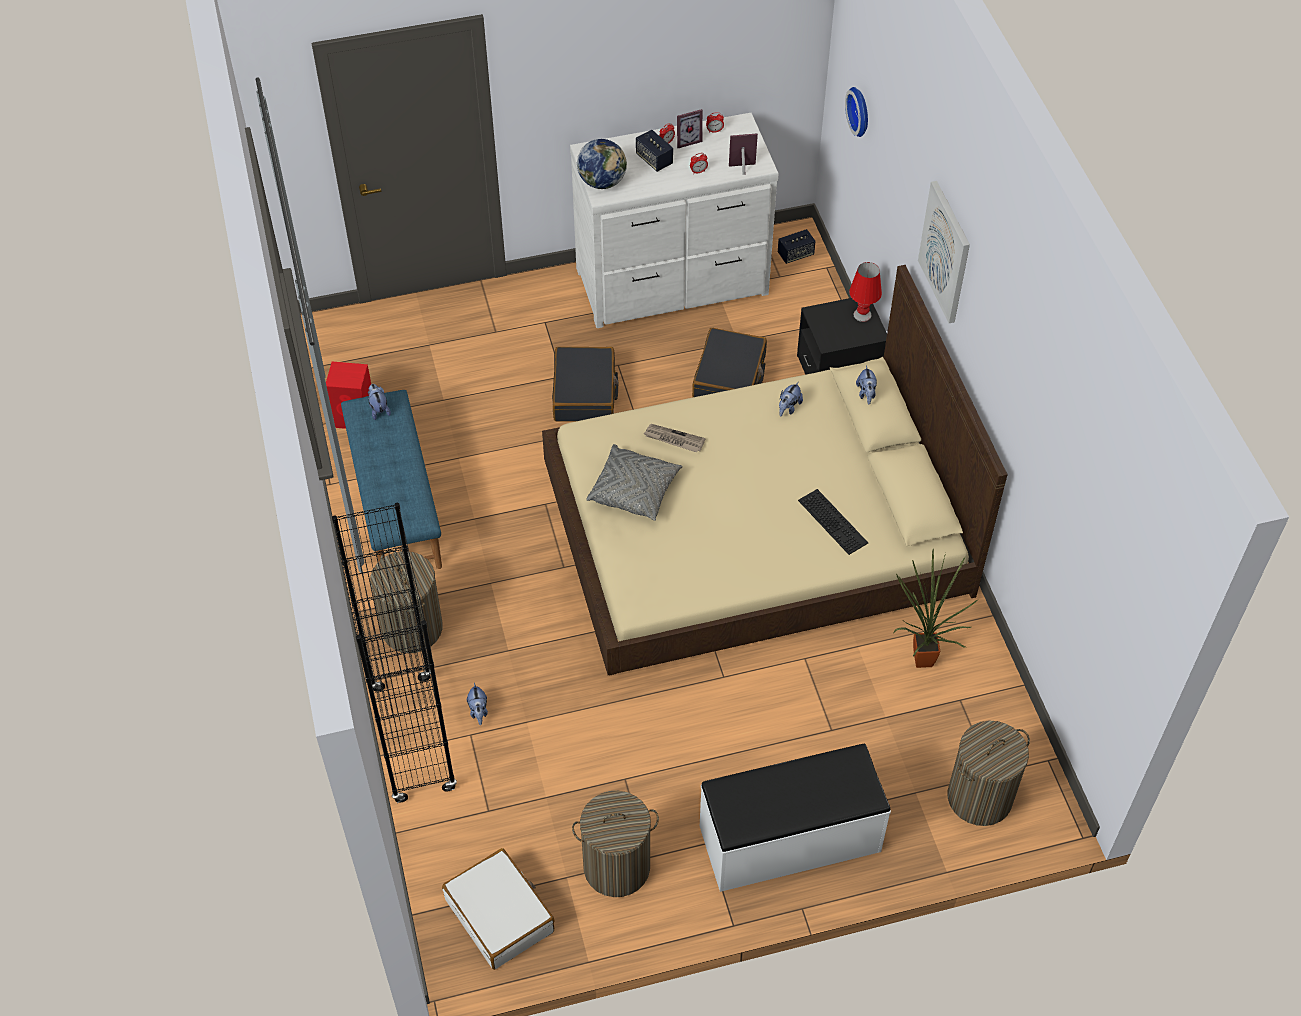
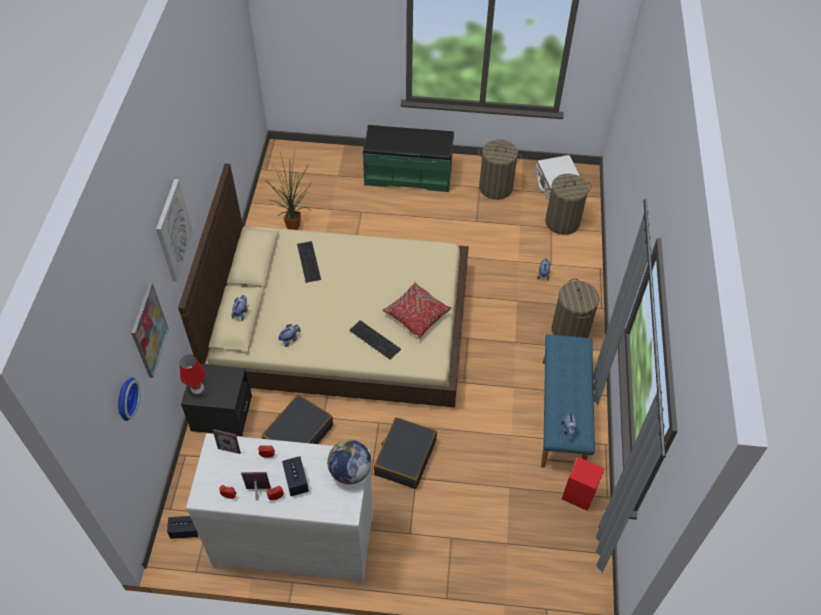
camera: 160 degrees left, 0 degrees up
(413, 739) = (583, 271): black bookcase -> none
(634, 491) = (416, 315): grey pillow -> red pillow
(673, 439) = (376, 339): newspaper -> keyboard
(790, 840) = (408, 175): white bench -> green bench
(893, 178) = (149, 330): none -> picture
(979, 797) = (309, 165): laundry basket -> laundry basket (562, 222)

